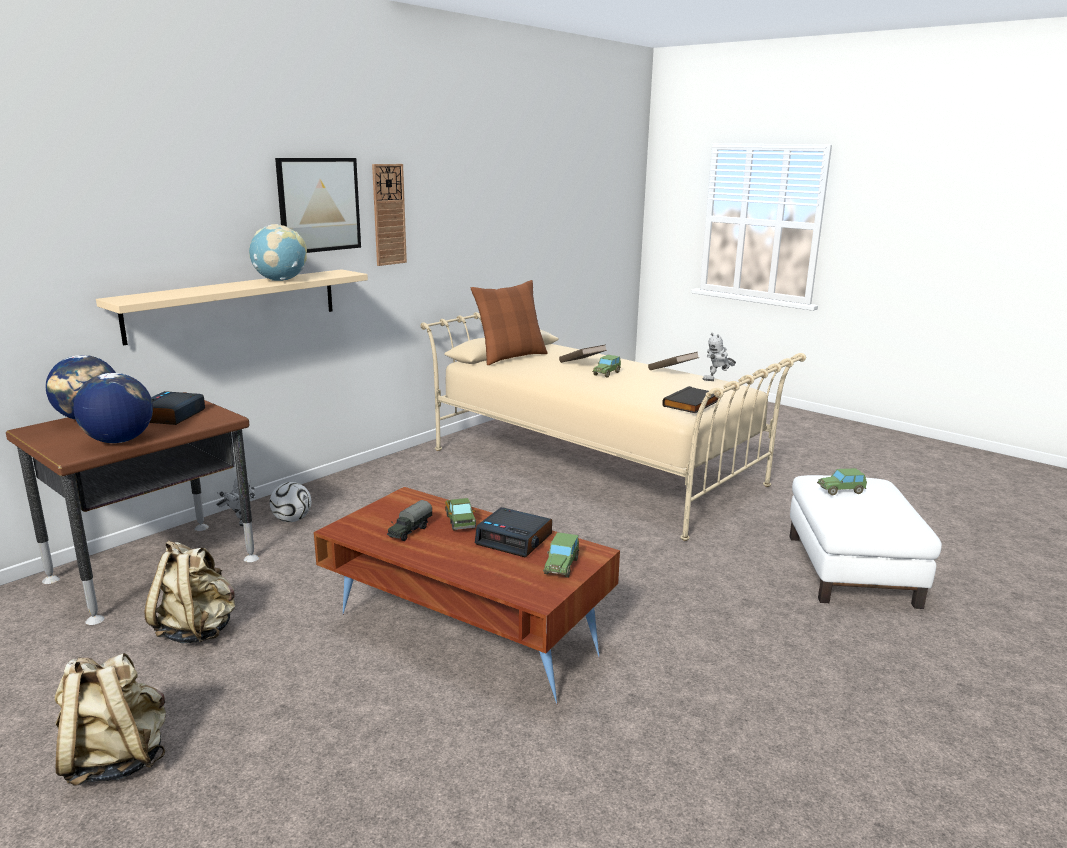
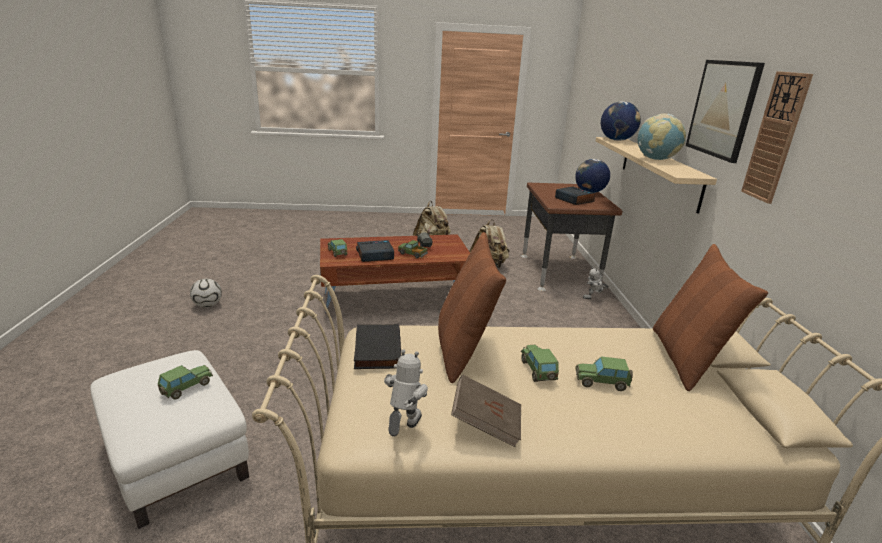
camera: 135 degrees right, 5 degrees up
(119, 441) = (545, 190): globe -> globe (617, 140)
(292, 520) = (580, 310): football -> football (208, 305)
(582, 364) = (602, 382): brown book -> toy car
(633, 389) = (463, 349): none -> brown pillow

